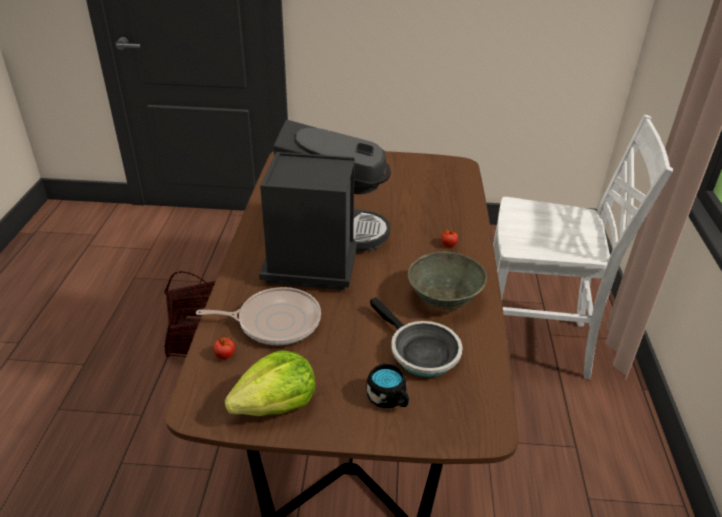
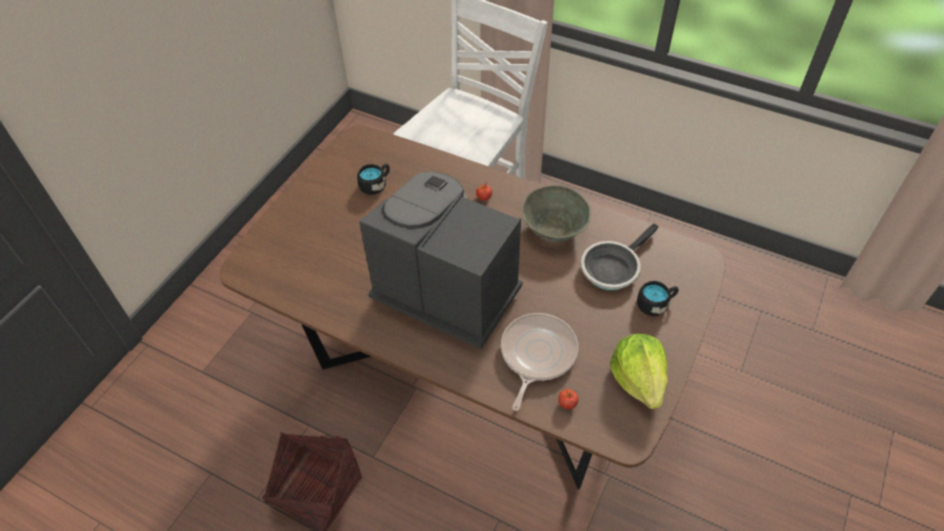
camera: 65 degrees left, 15 degrees up
(415, 186) = (376, 184): none -> black mug
(420, 352) = (612, 268): frying pan -> frying pan turned 150 degrees clockwise

